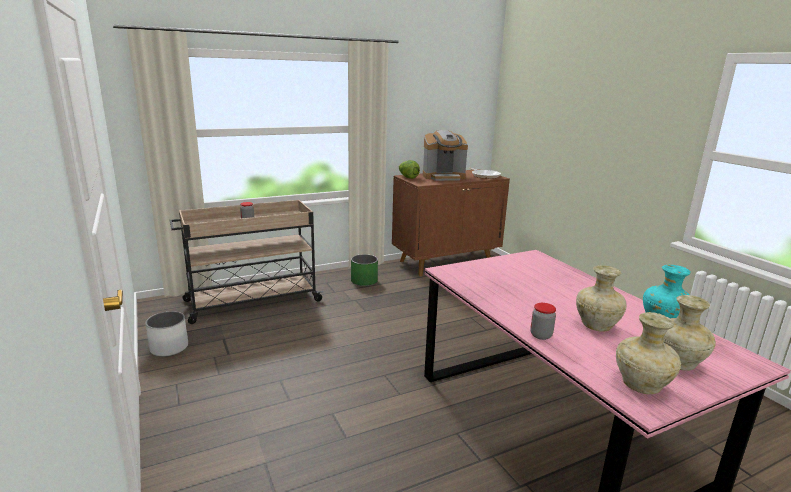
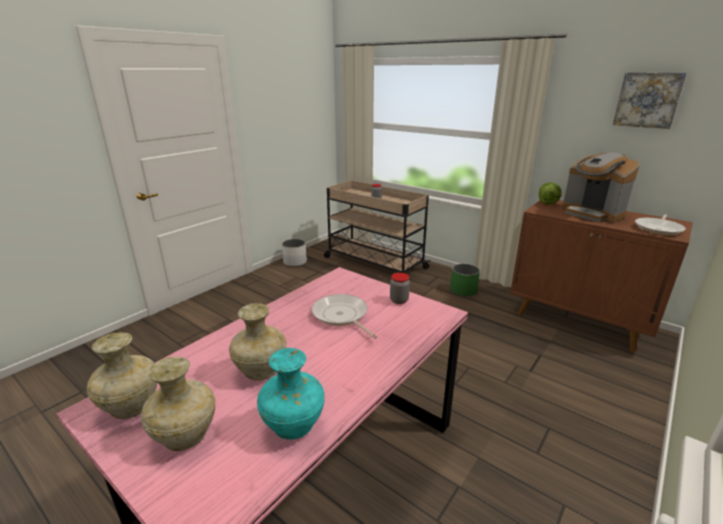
camera: 65 degrees right, 5 degrees up
(446, 91) = (648, 100): none -> picture
(522, 284) = (341, 316): none -> frying pan
(541, 335) = (223, 339): jar -> jar (399, 300)

